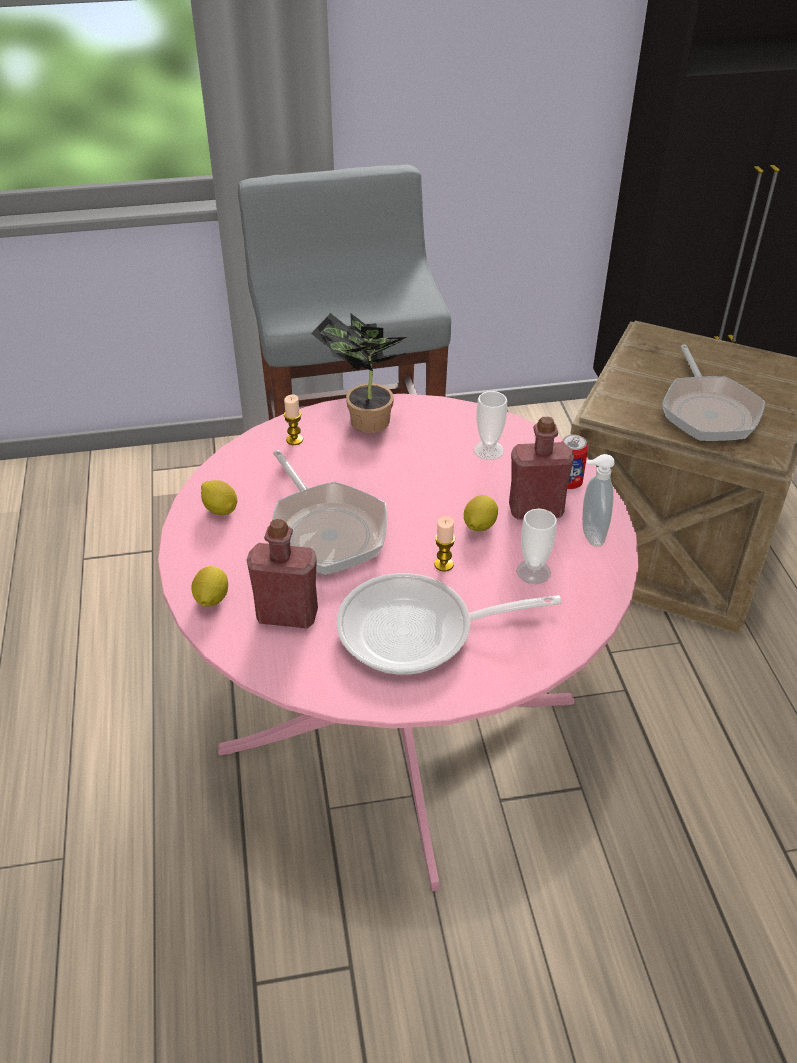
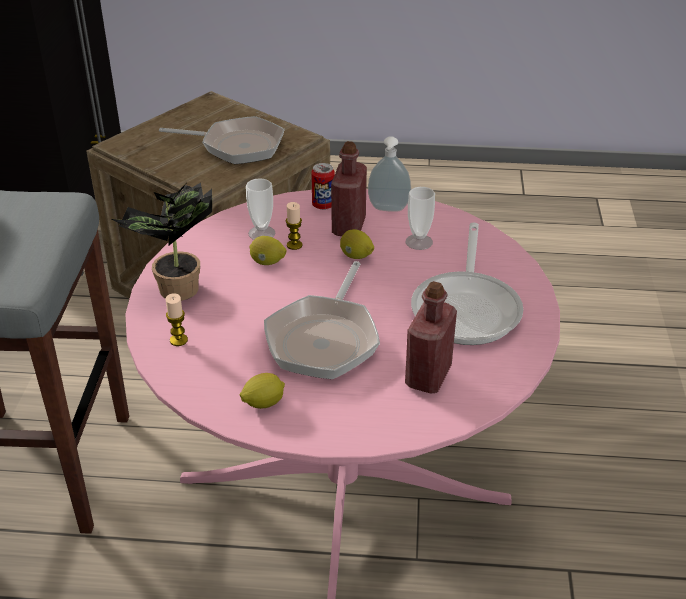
camera: 75 degrees left, 5 degrees down
(211, 599) = (393, 422): lemon -> lemon (267, 262)
(325, 530) = (325, 339): frying pan -> frying pan turned 120 degrees clockwise
(444, 564) = (395, 282): candle -> candle (294, 245)

